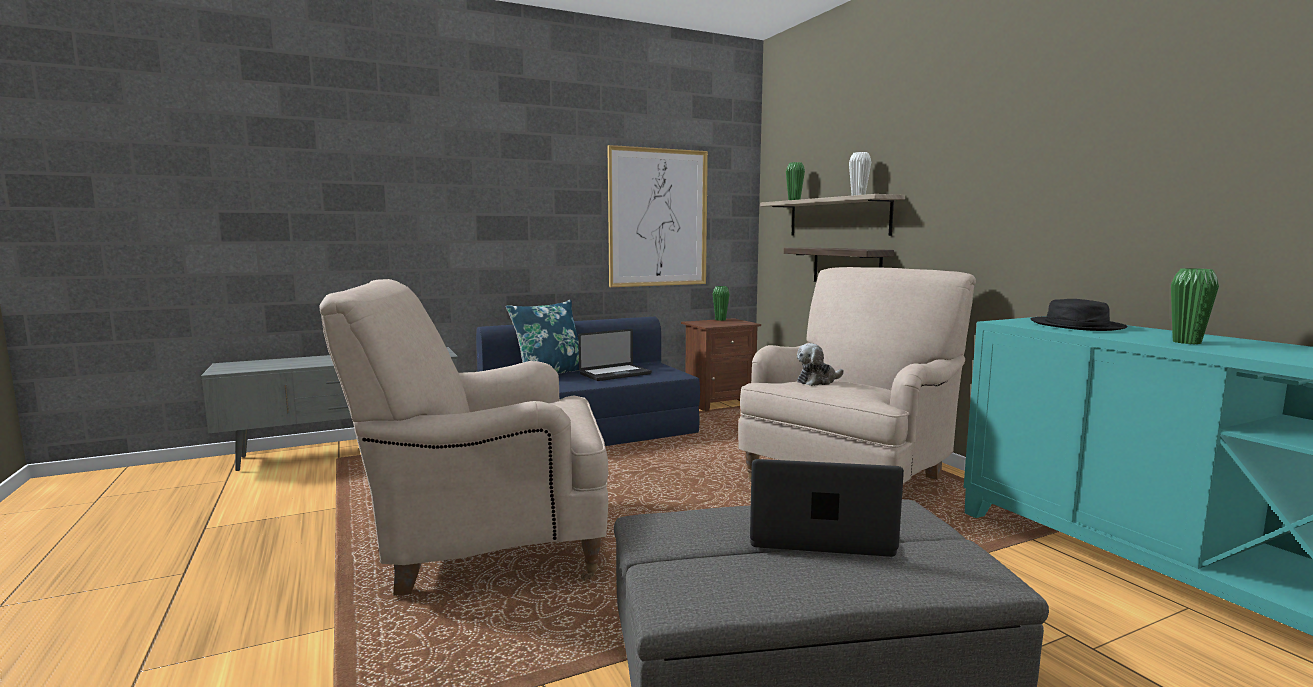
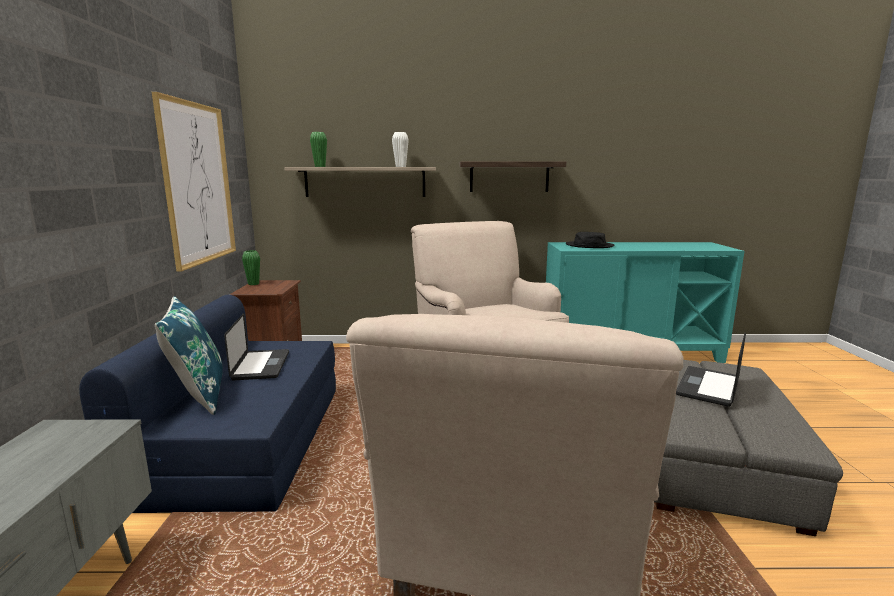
camera: 65 degrees left, 5 degrees up
(818, 381) = (489, 310): plush toy -> none
(846, 266) = (379, 221): shelf -> shelf (509, 177)
(1186, 342) = (648, 247): green vase -> none

